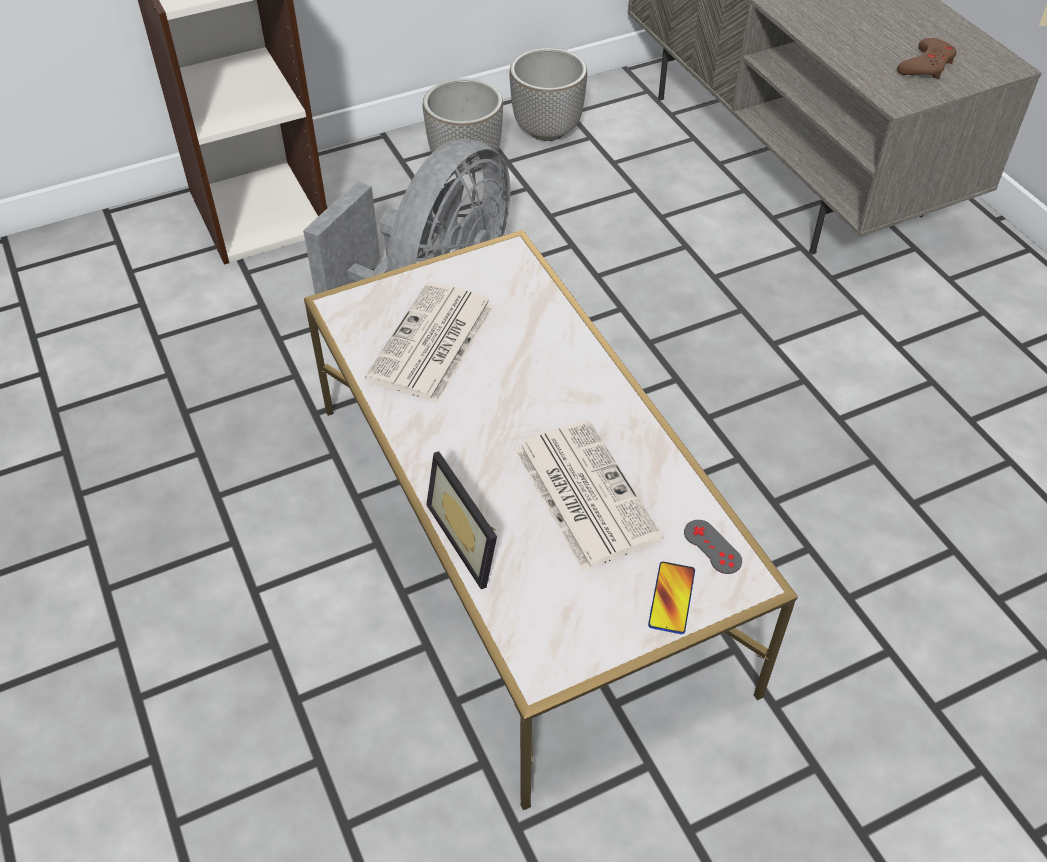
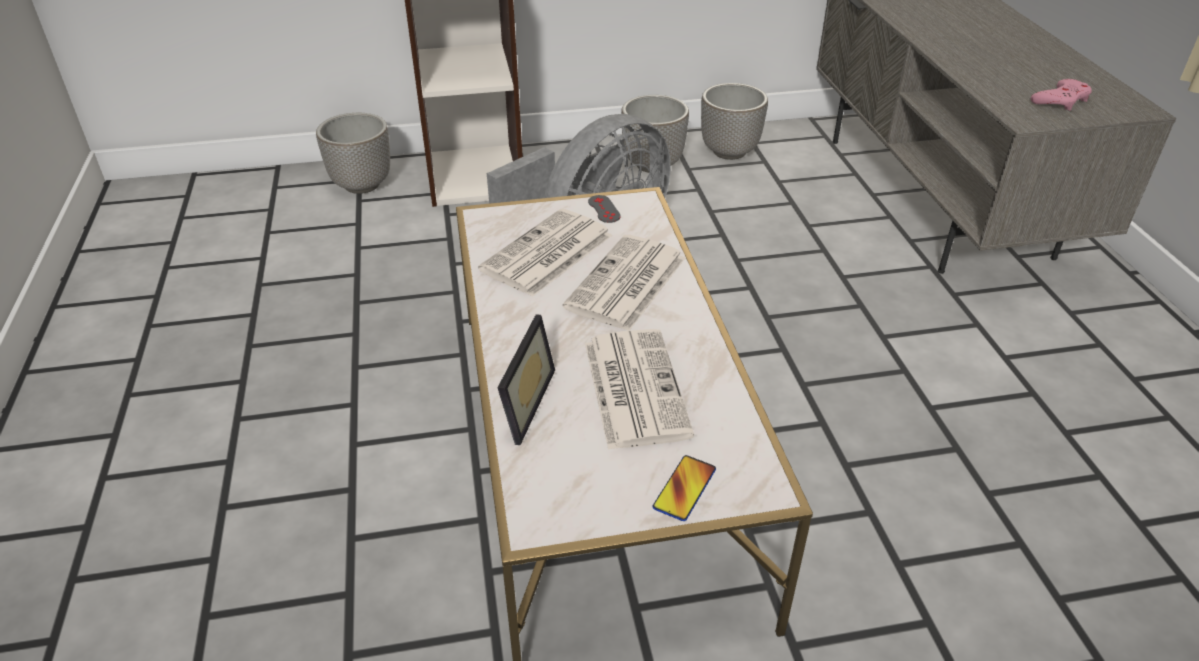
camera: 15 degrees right, 10 degrees down
(123, 248) = (361, 185): none -> planter
(472, 537) = (518, 402): picture frame -> picture frame turned 150 degrees counterclockwise
(532, 367) = (626, 284): none -> newspaper
(712, 547) = (740, 453): grey game controller -> grey game controller (604, 209)
(926, 65) = (1061, 100): brown game controller -> pink game controller

